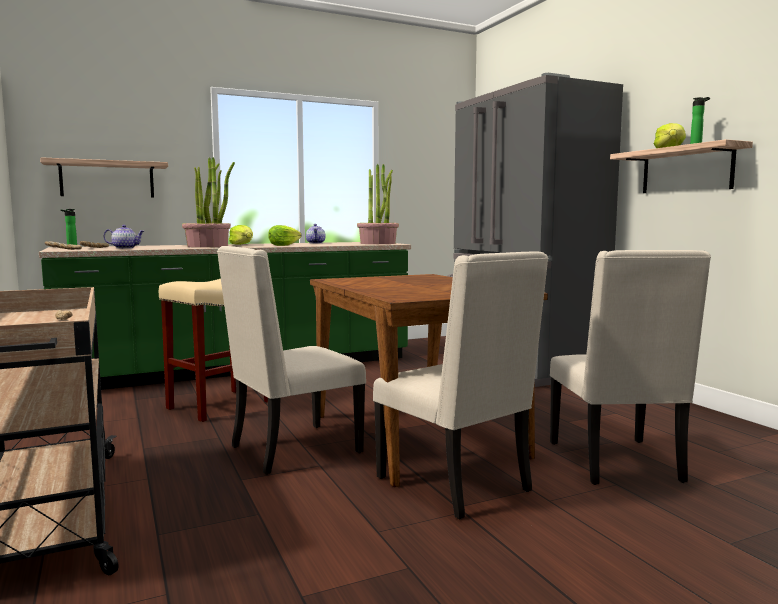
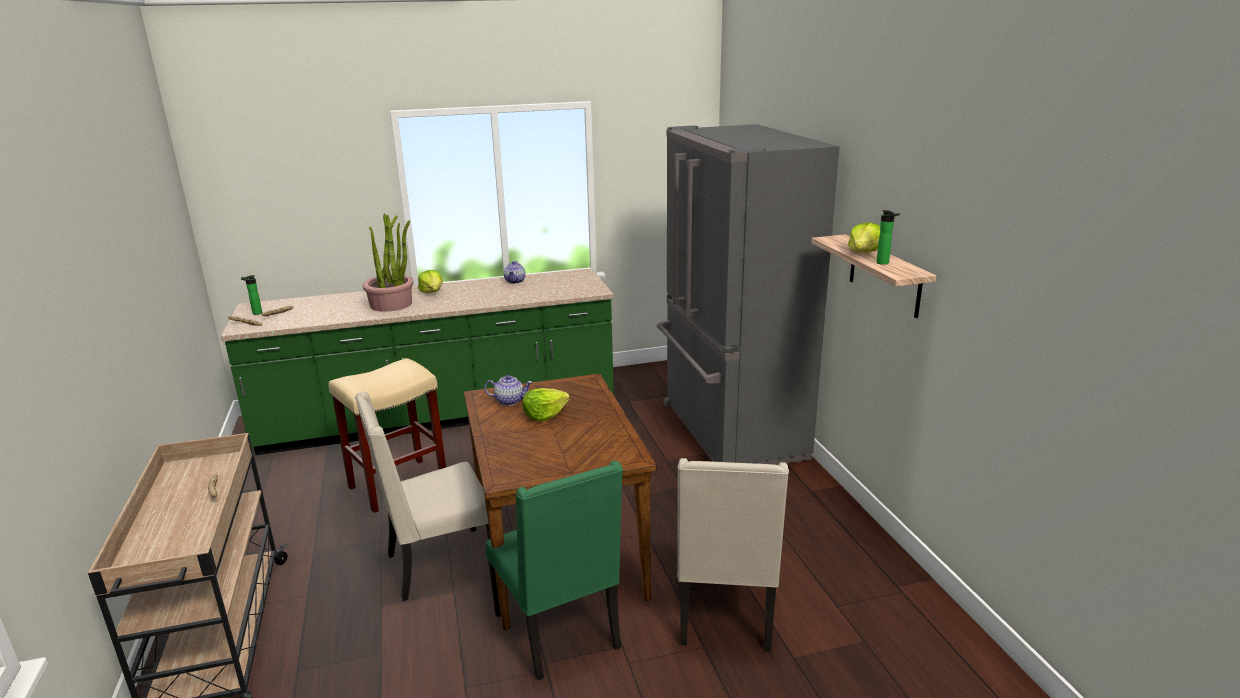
camera: 10 degrees right, 15 degrees up
(107, 179) = (290, 224): shelf -> none
(125, 248) = (306, 316): teapot -> teapot (510, 401)
(283, 245) = (470, 301): lettuce -> lettuce (544, 415)
(378, 243) = (580, 287): potted plant -> none
(457, 484) = (560, 632): beige chair -> green chair

